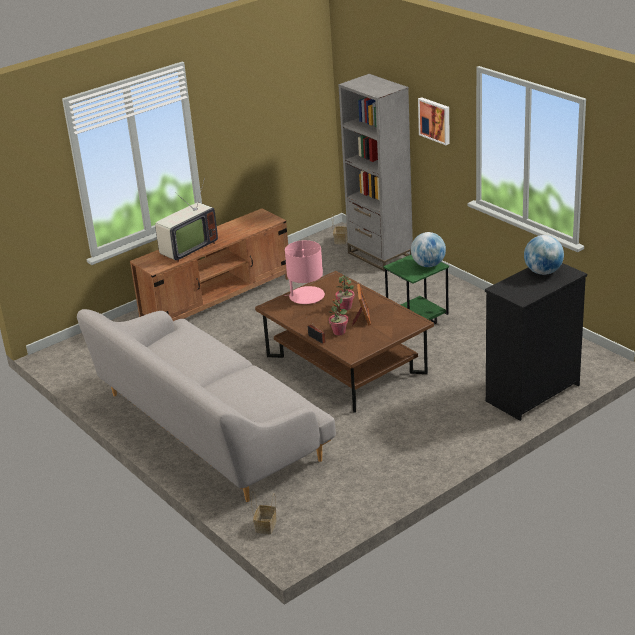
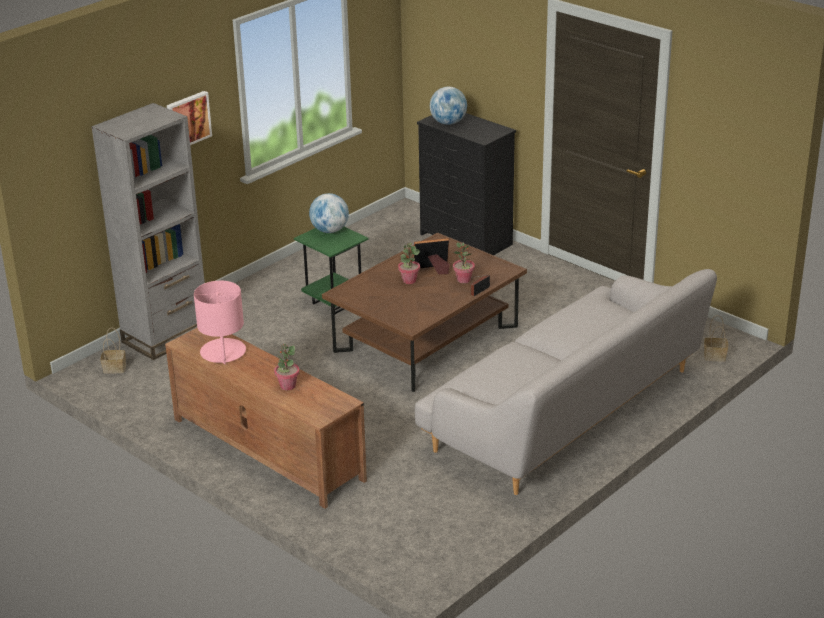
camera: 100 degrees left, 0 degrees up
(186, 249) = (287, 386): television -> potted plant
(306, 296) = (386, 305): pink table lamp -> pink table lamp (223, 352)

